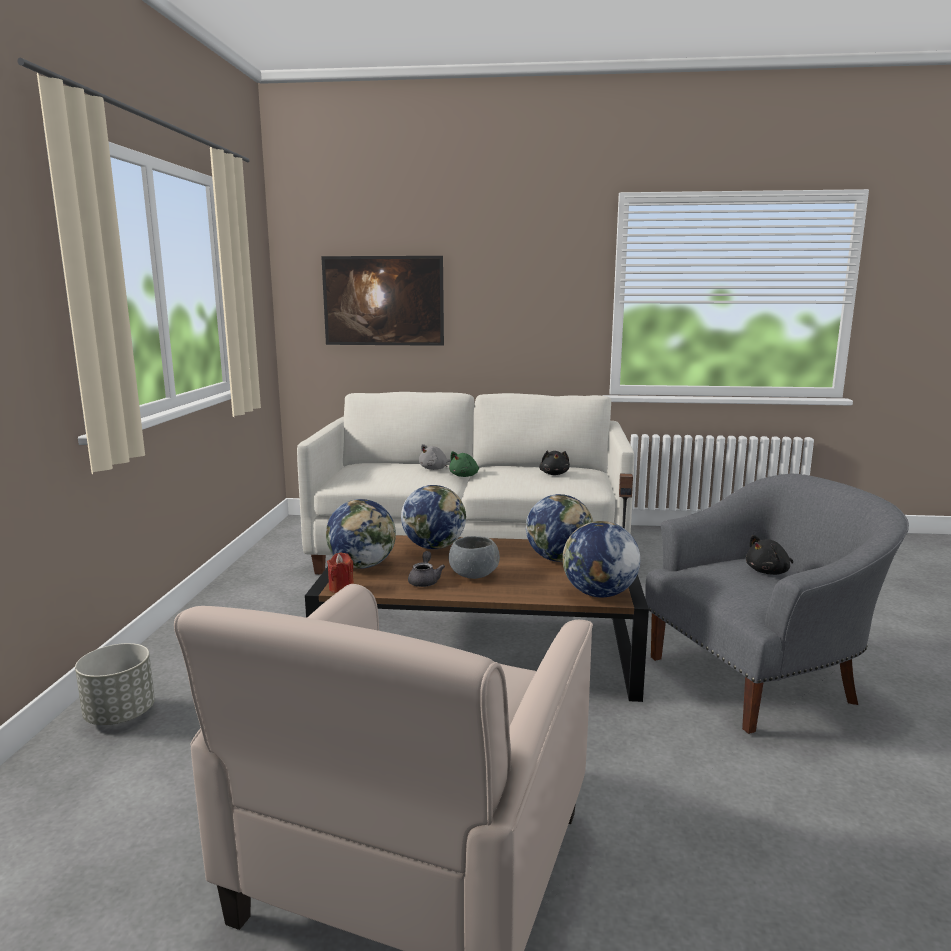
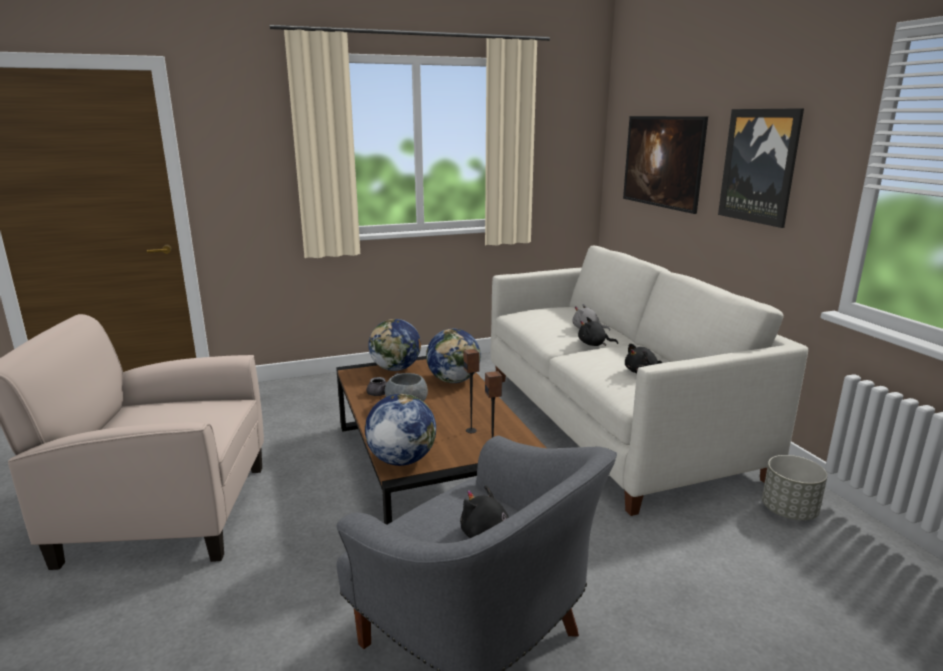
camera: 65 degrees right, 5 degrees up
(120, 714) = (285, 391): grey planter -> grey planter (788, 511)
(341, 588) = (352, 373): red candle -> none
(465, 476) = (594, 344): green plush toy -> black plush toy
(513, 296) = (759, 166): none -> picture
(559, 559) = (471, 430): globe -> speaker

